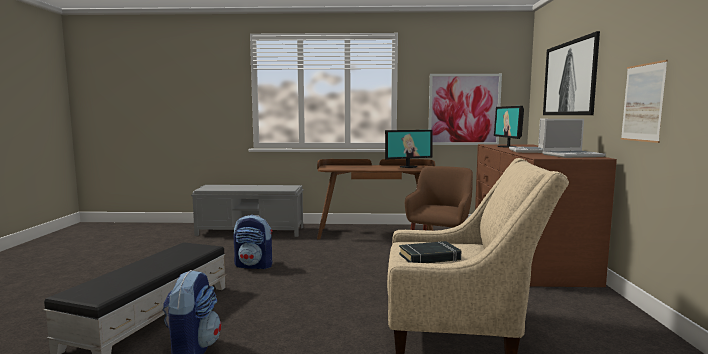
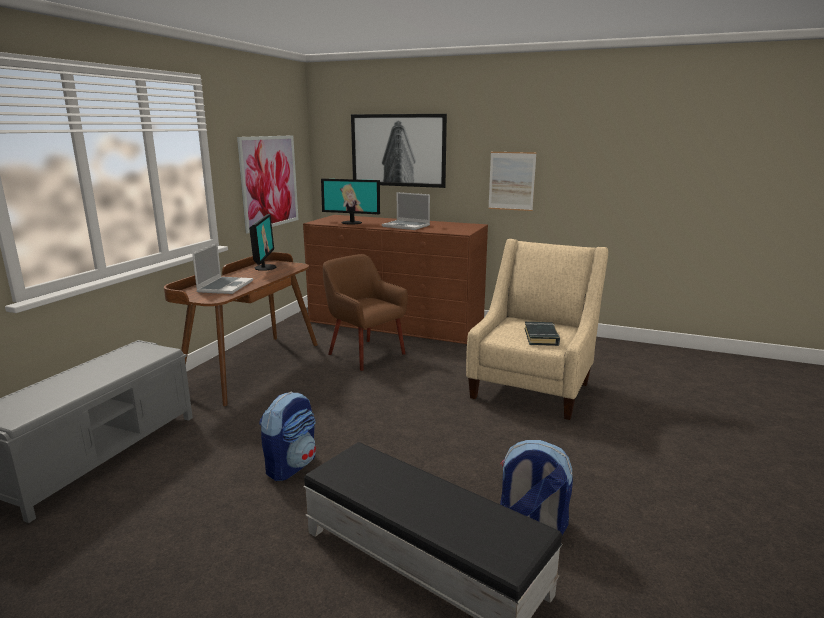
camera: 70 degrees left, 10 degrees up
(572, 155) = (457, 226): laptop -> laptop (225, 286)

